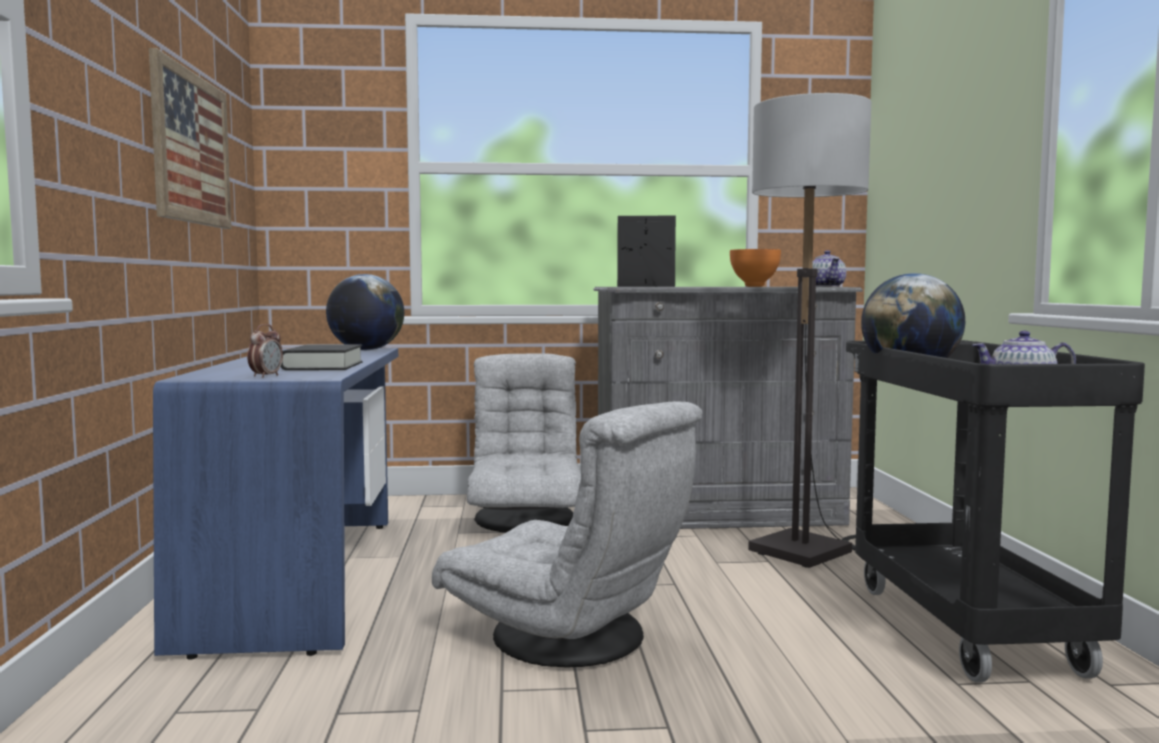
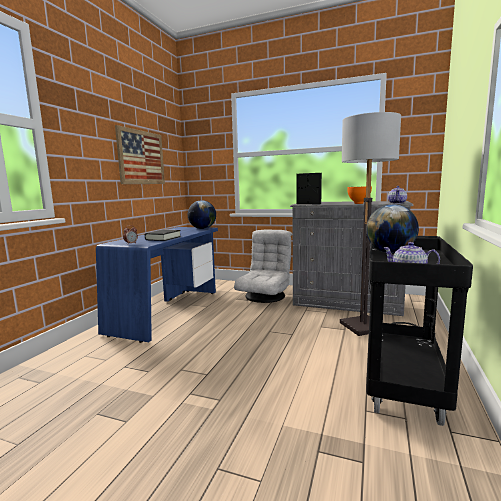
camera: 25 degrees right, 5 degrees up
(564, 639) = (224, 352): grey armchair -> none

